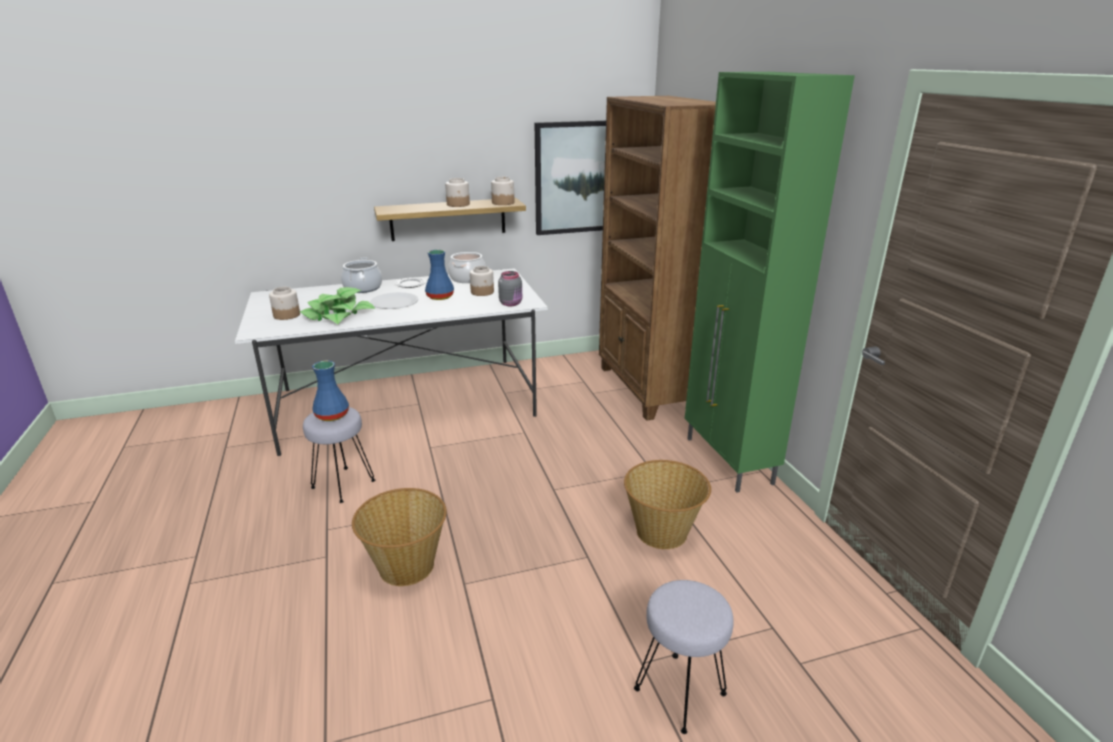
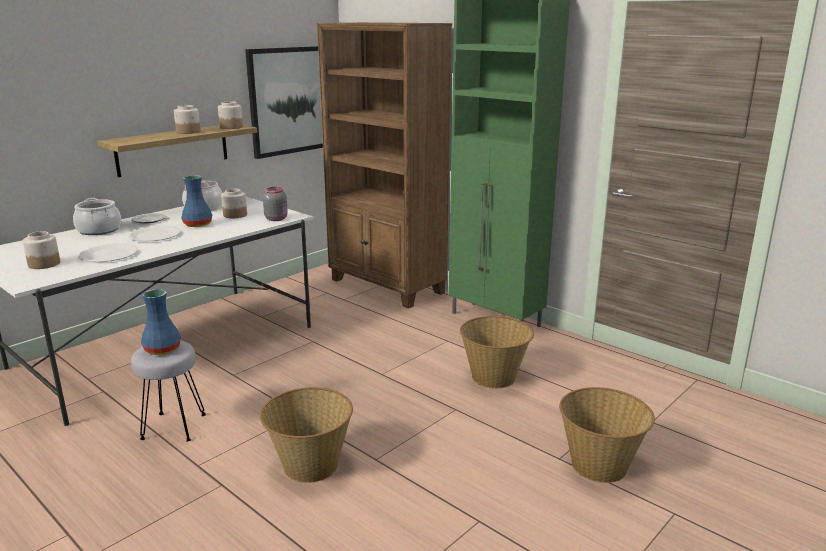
camera: 30 degrees left, 5 degrees down
(338, 316) = (108, 255): potted plant -> white plate
(680, 693) = (599, 465): grey stool -> basket

